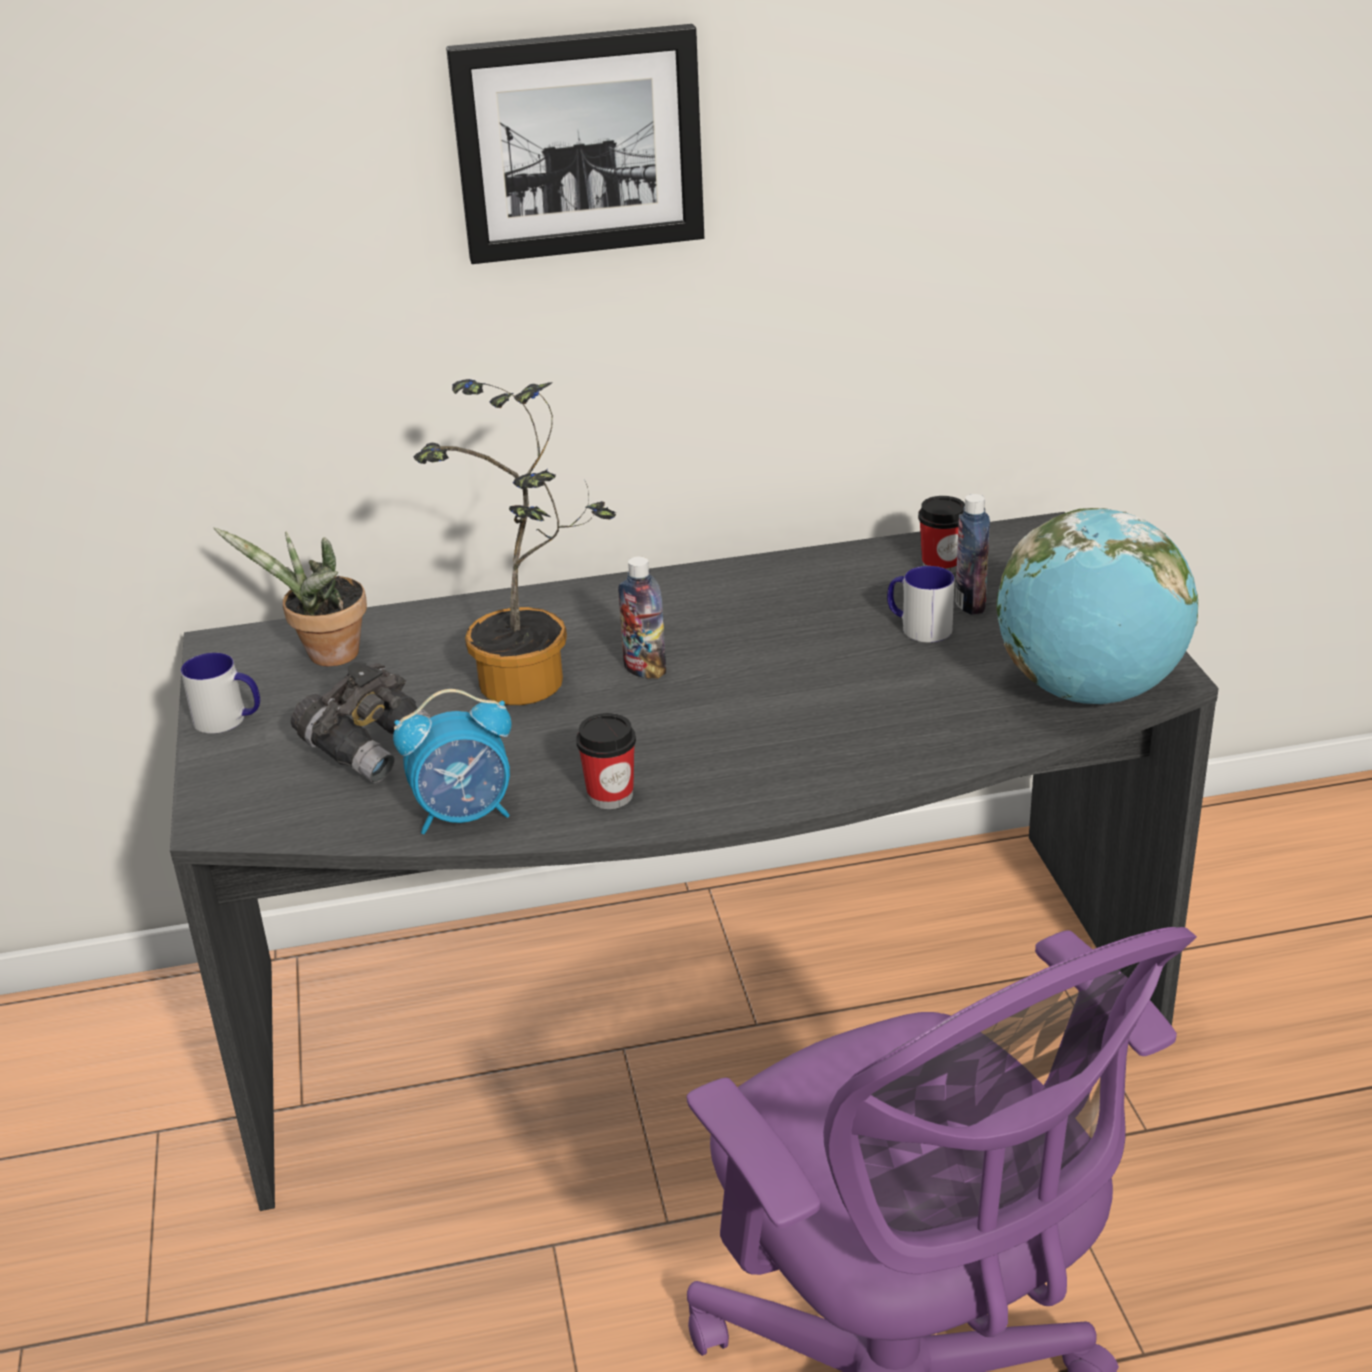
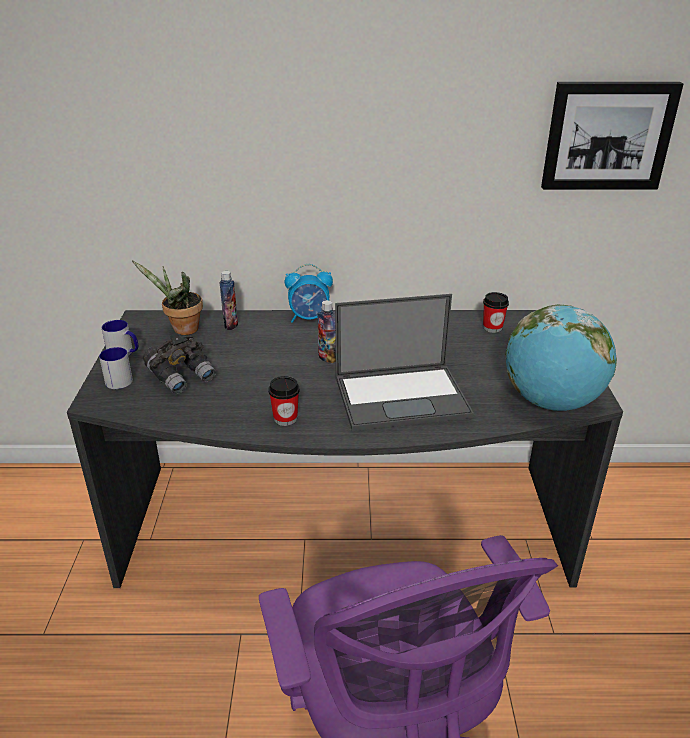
camera: 10 degrees right, 0 degrees up
(465, 815) = (210, 417): alarm clock -> alarm clock (309, 318)
(533, 686) = (271, 358): potted plant -> none
(578, 143) = (328, 89): picture -> picture (607, 136)
(816, 721) = (403, 396): none -> laptop
(918, 627) = (471, 356): mug -> mug (116, 379)
(970, 604) = (501, 348): bottle -> bottle (231, 325)

